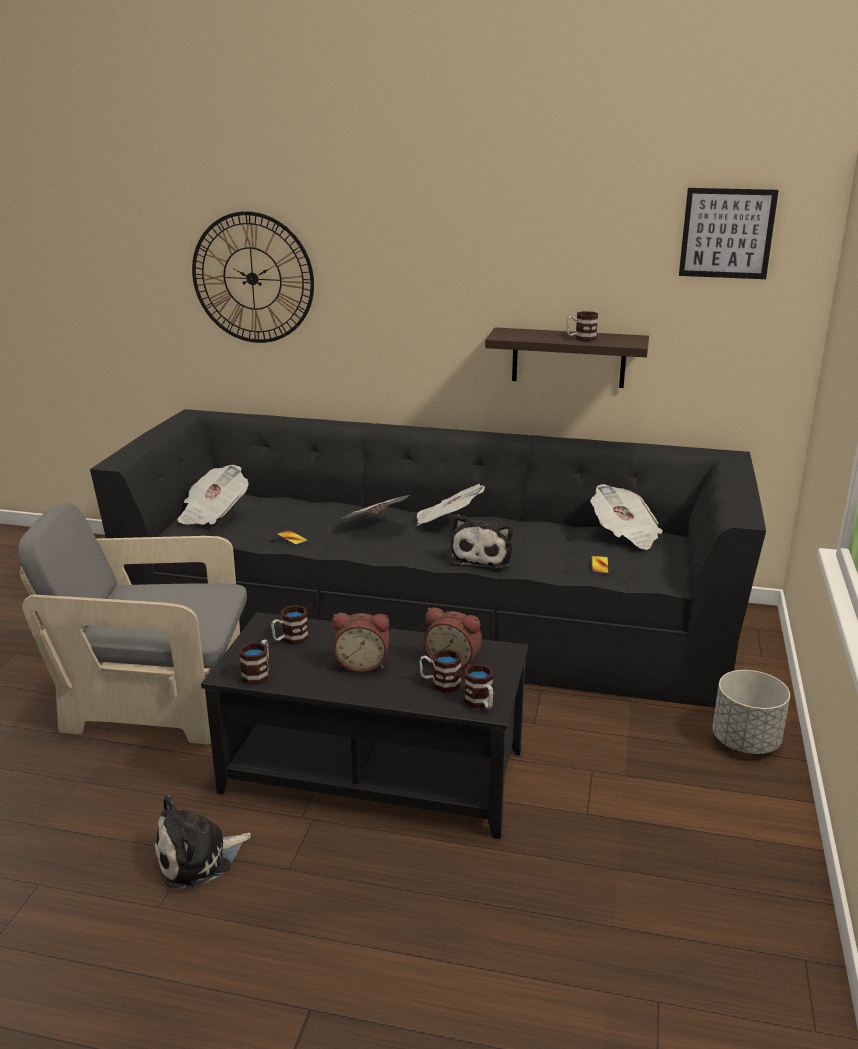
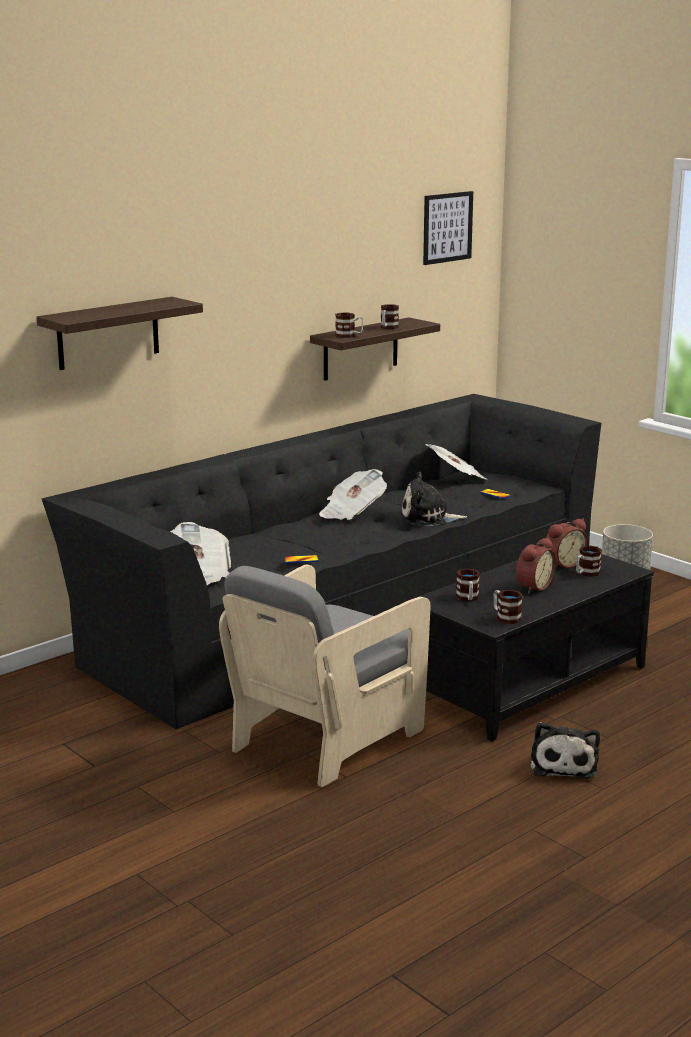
camera: 55 degrees left, 5 degrees down
(252, 278) = (108, 333): wall clock -> shelf
(374, 525) = (316, 533): newspaper -> none
(481, 703) = (623, 570): mug -> mug (349, 336)
(483, 556) = (428, 518): plush toy -> plush toy turned 135 degrees clockwise

